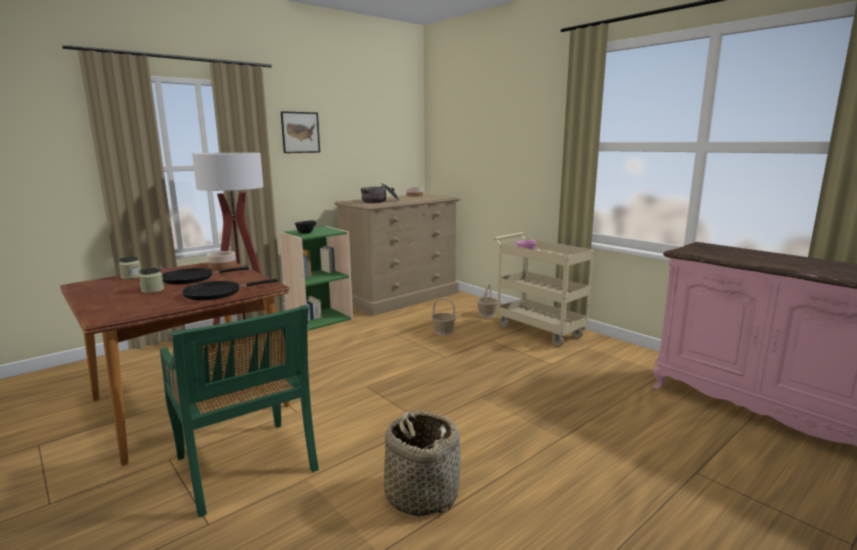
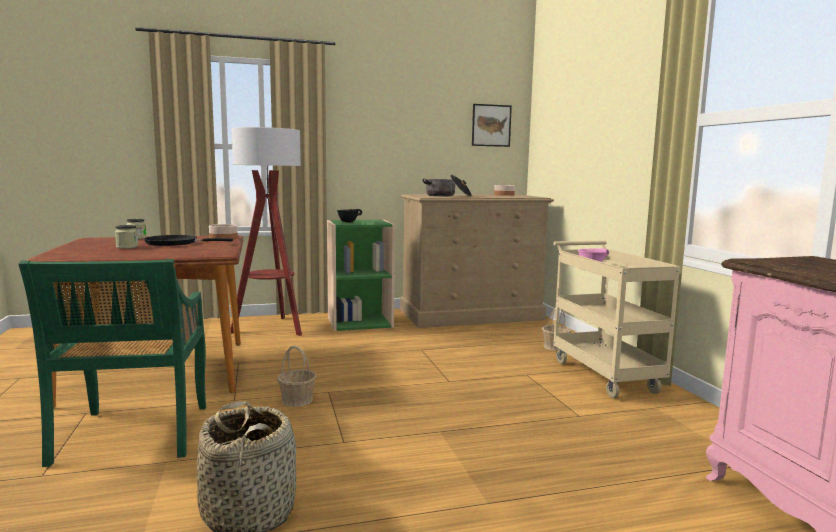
camera: 25 degrees right, 5 degrees down
(217, 293) = (166, 254): black frying pan -> none
(300, 132) = (367, 115): picture -> picture (491, 125)
(443, 331) = (479, 355): basket -> basket (297, 400)

